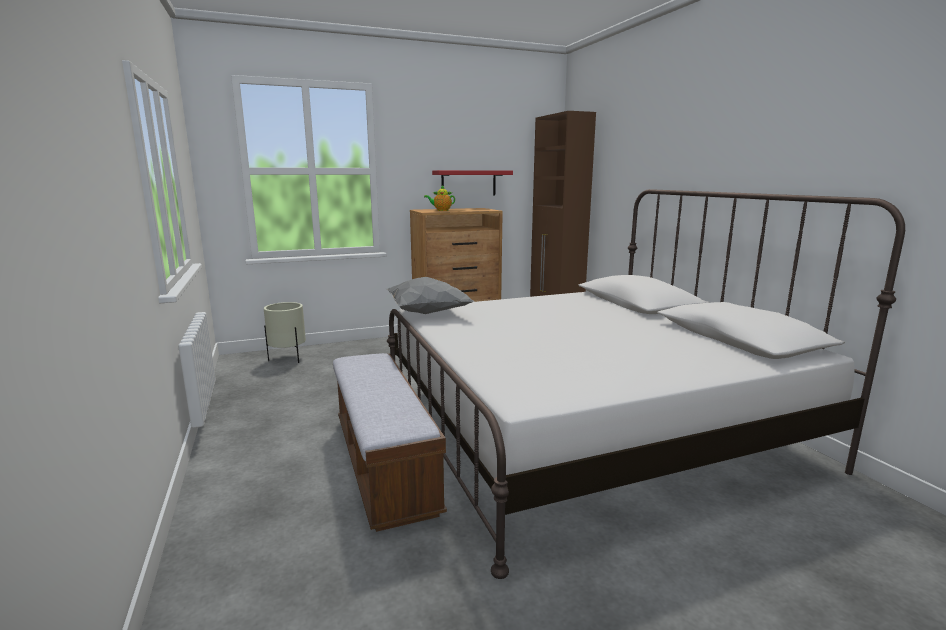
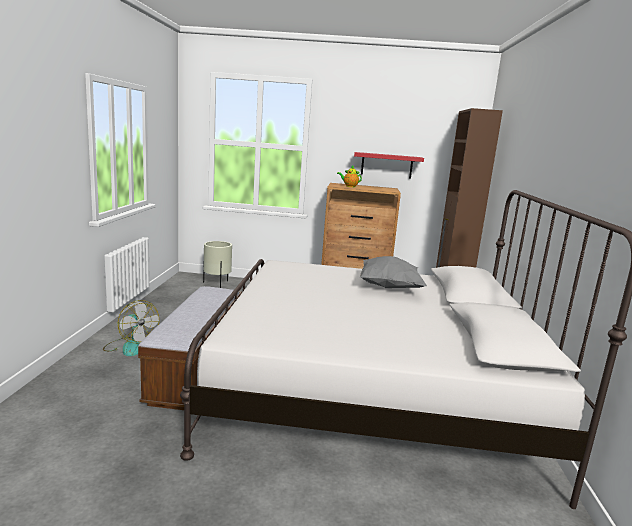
camera: 25 degrees right, 0 degrees up
(262, 465) = (130, 346): none -> fan
(426, 313) = (277, 266): grey pillow -> grey pillow (388, 287)

